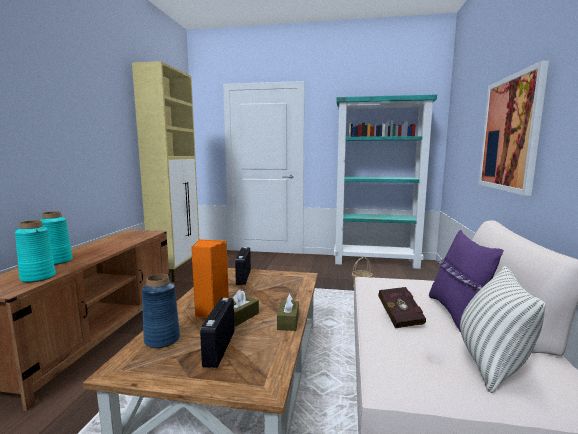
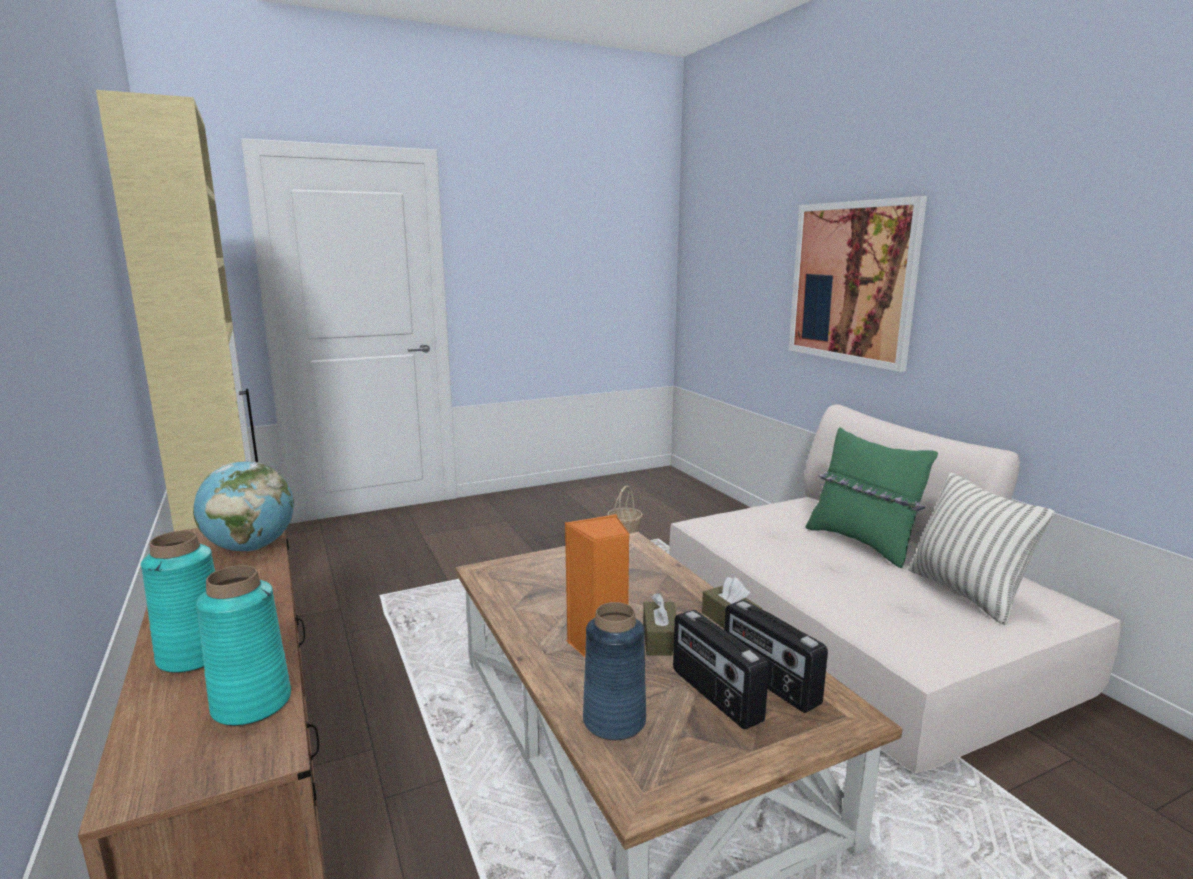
camera: 35 degrees left, 5 degrees up
(136, 237) = (251, 548): none -> globe
(243, 277) = (541, 572): radio -> radio (768, 682)
(376, 262) = (596, 487): turquoise bookcase -> none
(399, 317) = (819, 568): red book -> none
(457, 313) = (862, 543): purple pillow -> green pillow

